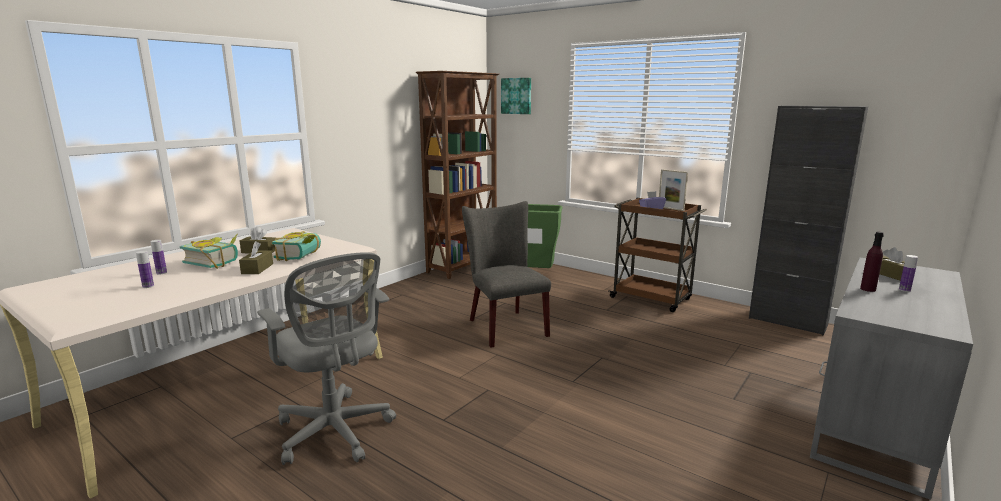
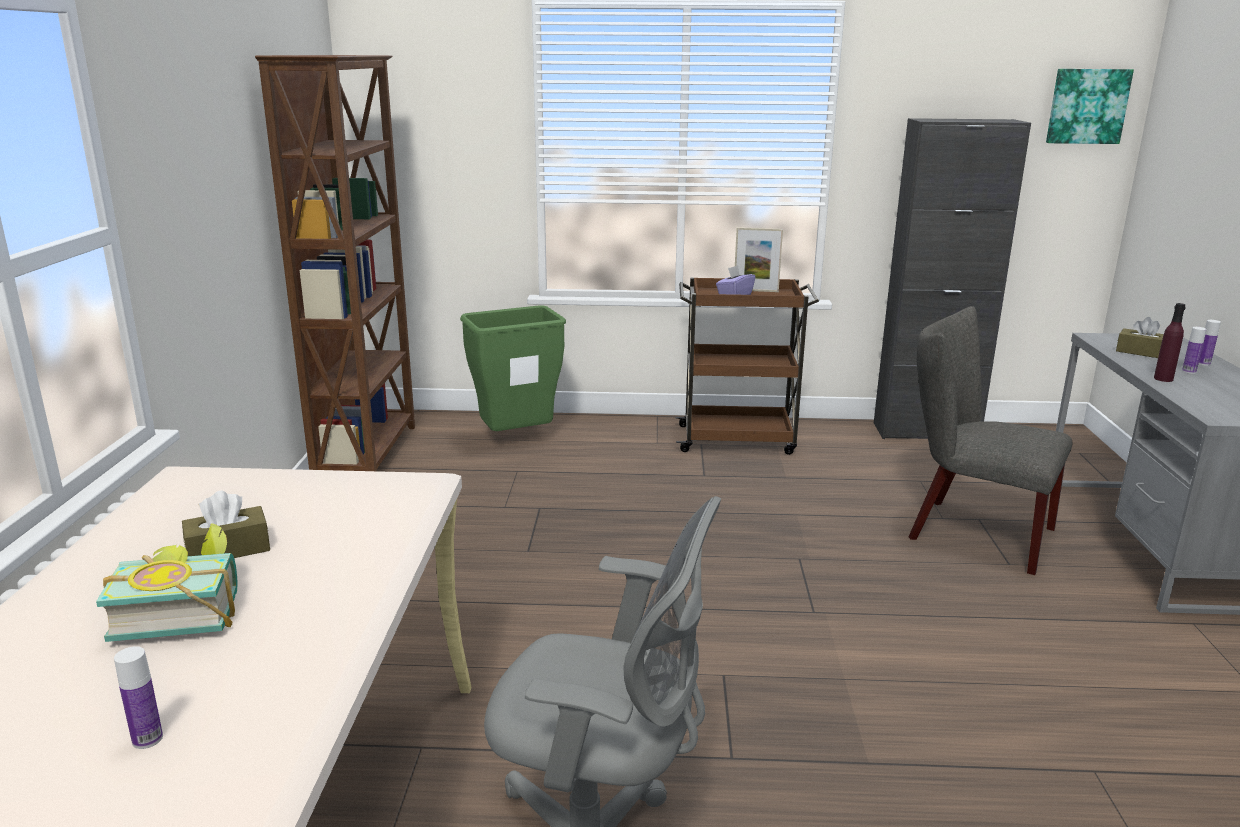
camera: 35 degrees left, 5 degrees up
(161, 273) = (92, 689): bottle -> bottle (1203, 363)
(257, 269) = (330, 595): brown tissue box -> none
(302, 256) = (361, 533): book -> none
(504, 326) = (595, 551): grey chair -> grey chair (971, 532)
(516, 96) = (414, 99): picture -> picture (1087, 106)

